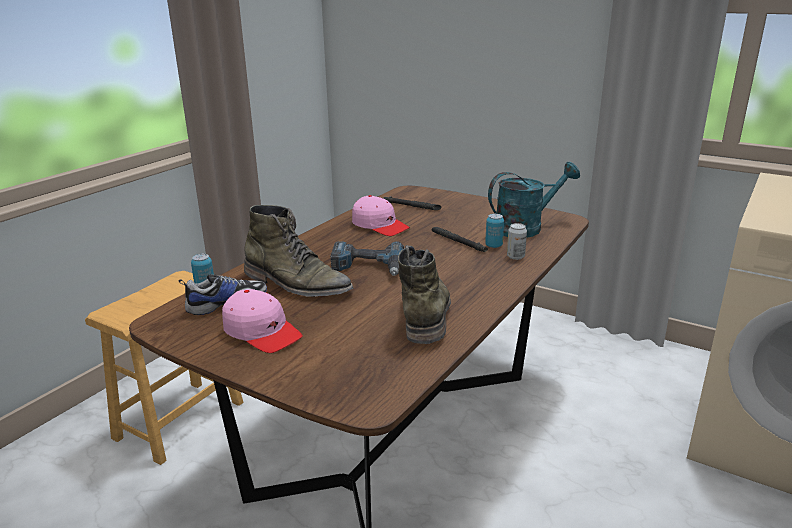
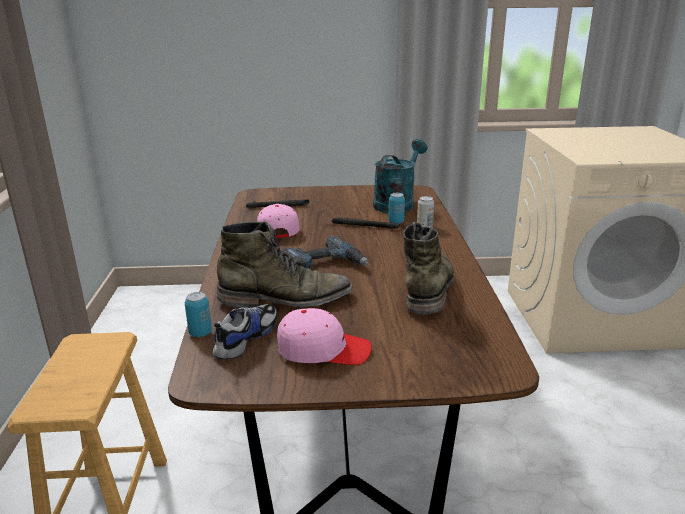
camera: 35 degrees left, 0 degrees up
(380, 225) = (277, 229): pink cap -> pink cap turned 105 degrees counterclockwise
(424, 312) = (428, 287): green boot -> green boot turned 45 degrees clockwise

